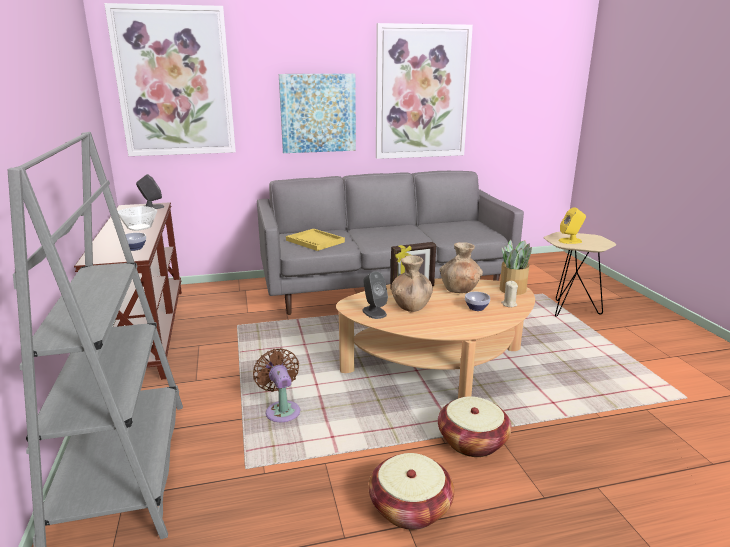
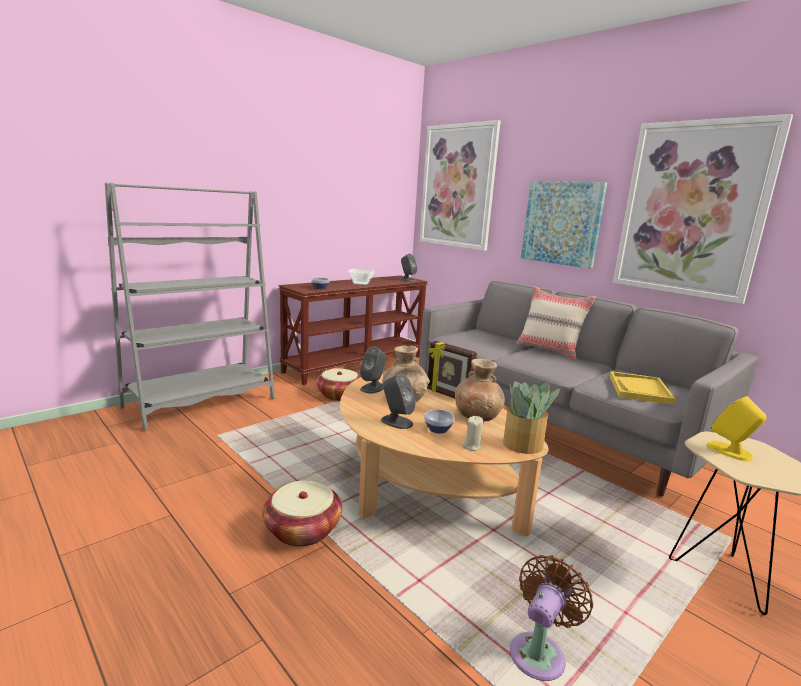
camera: 60 degrees right, 5 degrees down
(281, 410) = (293, 430): brown fan -> brown fan (539, 652)
(315, 241) = (480, 340): yellow tray -> yellow tray (639, 389)
(365, 229) = (549, 350): none -> beige pillow
(410, 507) = (192, 512): basket -> basket (339, 395)
(454, 319) = (396, 422): none -> grey speaker

